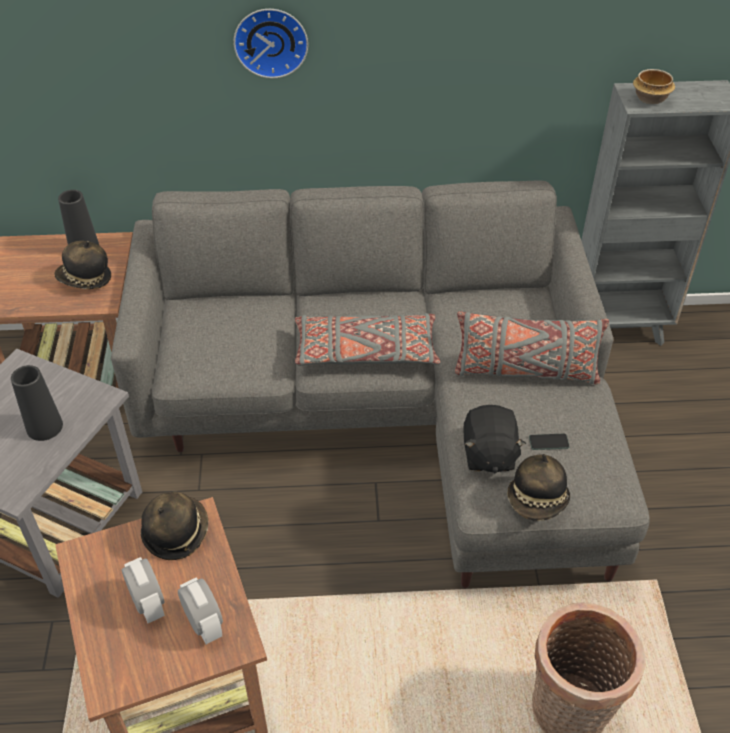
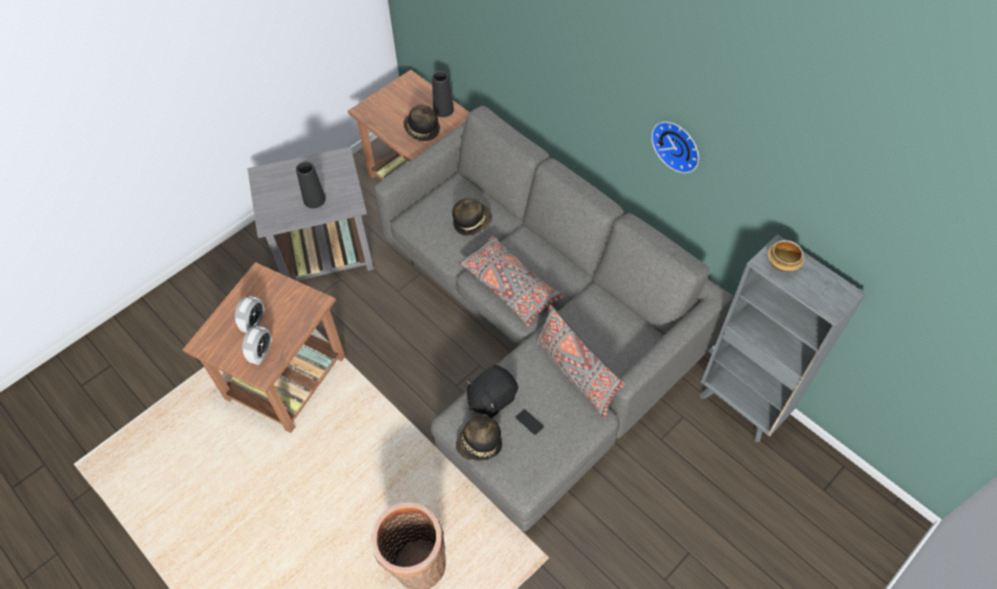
camera: 50 degrees right, 10 degrees up
(175, 532) = (301, 301): hat -> hat (472, 222)
(271, 41) = (567, 56): wall clock -> wall clock (678, 144)

